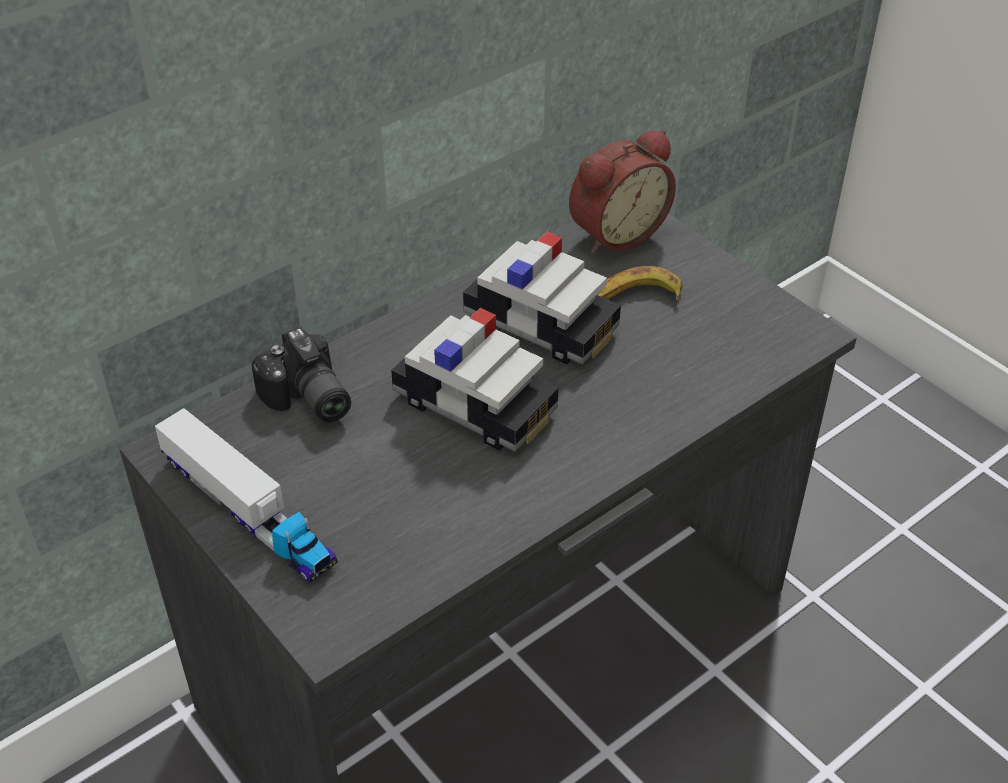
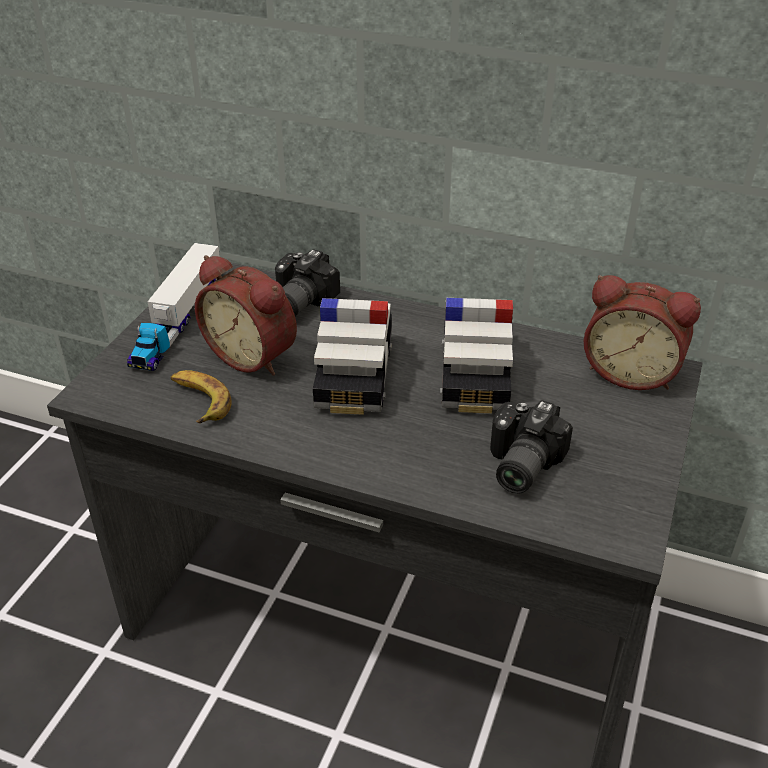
camera: 60 degrees right, 5 degrees down
(375, 468) = (254, 355): none -> alarm clock
(636, 296) = (563, 411): banana -> banana (199, 401)
(685, 354) = (518, 464): none -> camera

